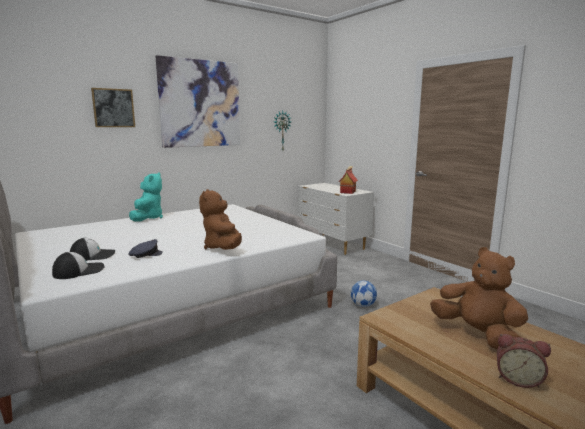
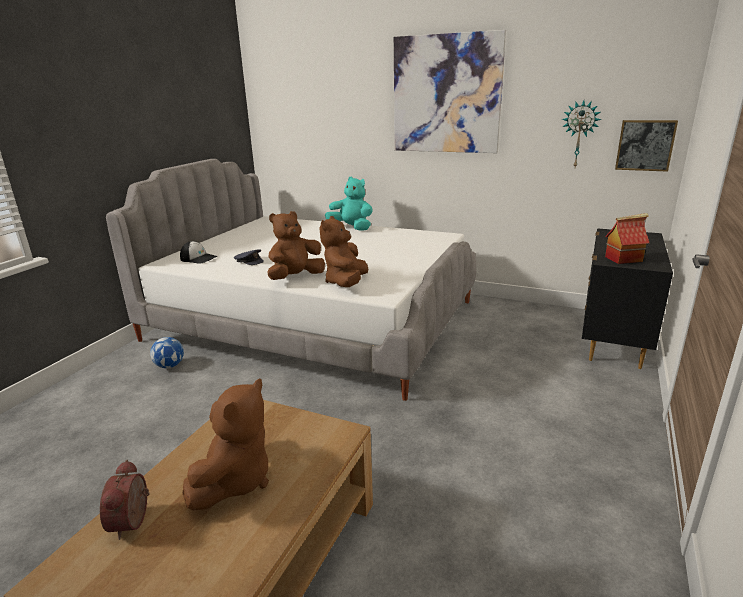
camera: 60 degrees right, 10 degrees up
(93, 256) = (233, 250): cap -> none
(113, 108) = (350, 104): picture -> picture (645, 145)
(148, 218) = (351, 228): turquoise plush toy -> turquoise plush toy turned 120 degrees counterclockwise
(264, 238) = (346, 283): none -> brown plush toy
(333, 244) = (613, 340): white dresser -> black dresser
(363, 305) = (436, 422): football -> football (169, 366)

